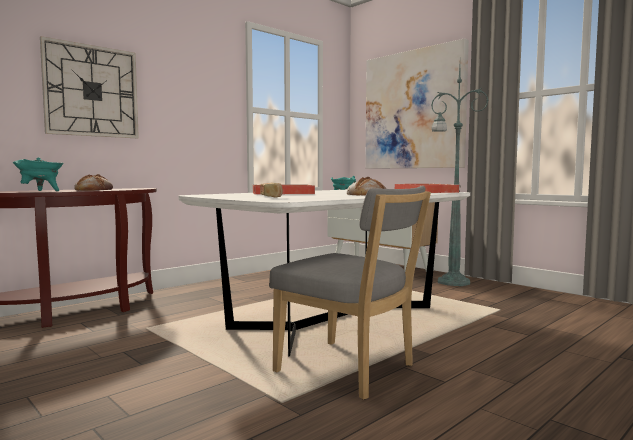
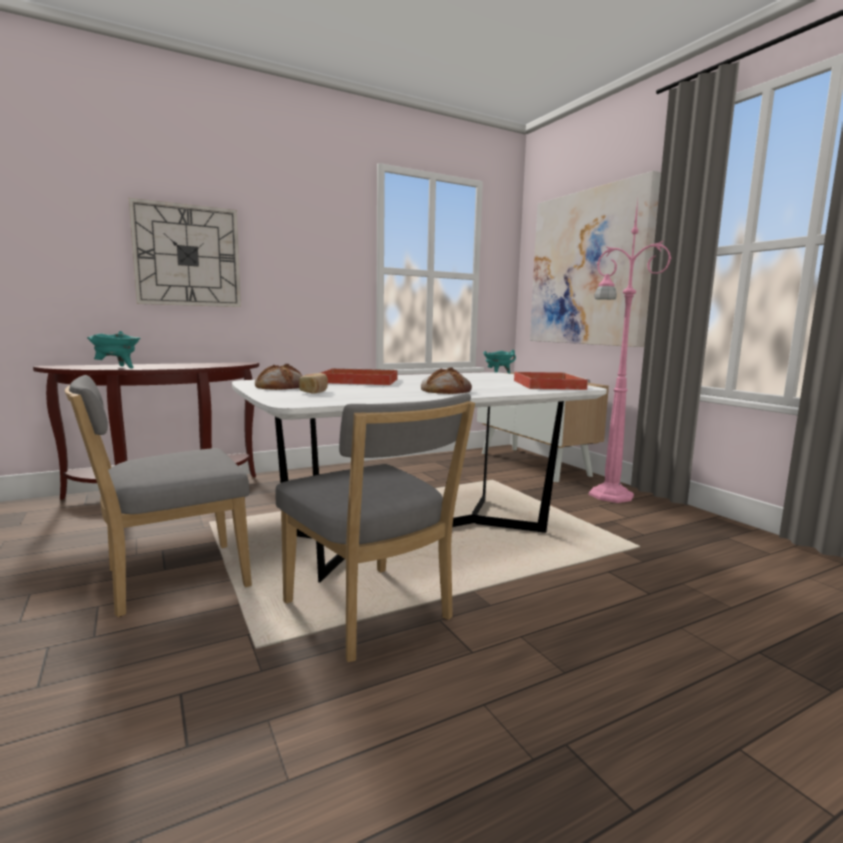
camera: 15 degrees right, 5 degrees up
(94, 189) = (179, 366): bread -> bread (280, 386)
(155, 370) = (170, 579): none -> grey chair
(451, 282) = (608, 494): green floor lamp -> pink floor lamp

